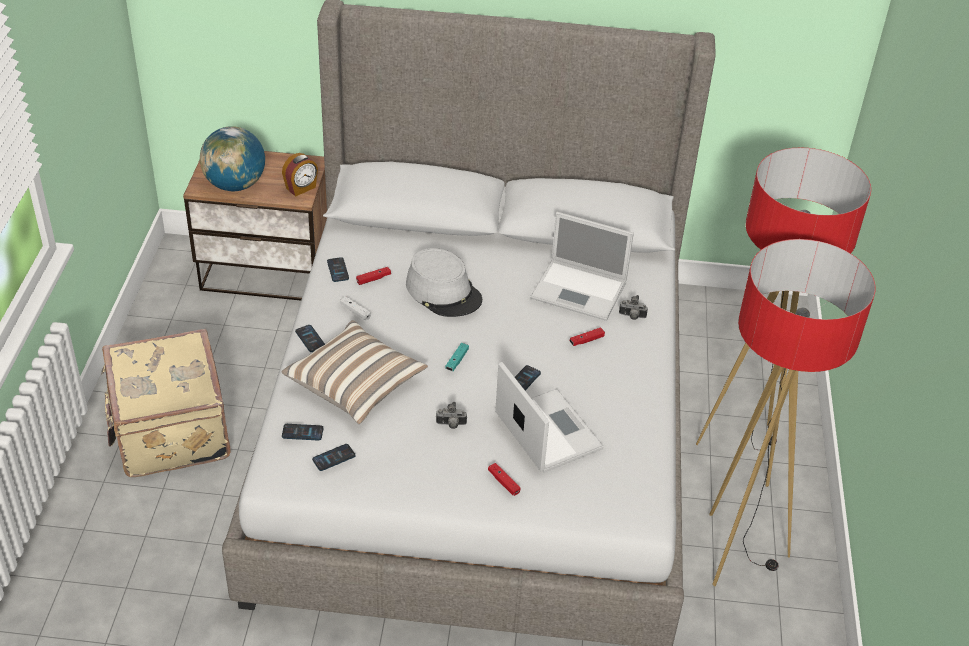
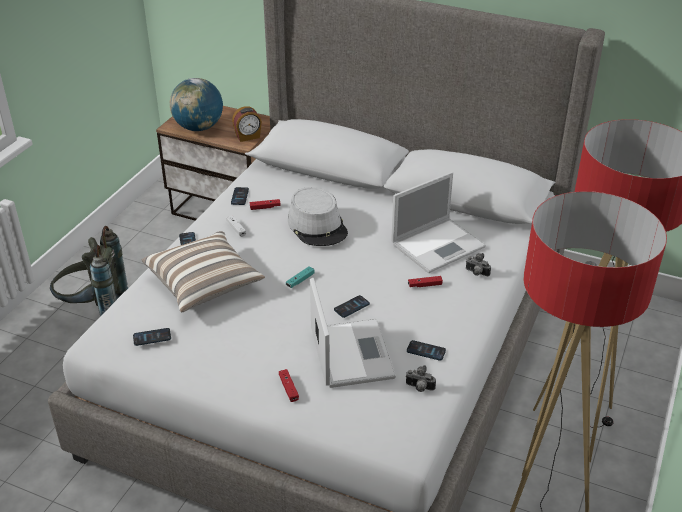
camera: 20 degrees right, 5 degrees down
(169, 431) = (94, 311): beige suitcase -> grey backpack
(302, 432) = (138, 312): phone -> phone (426, 351)
(451, 425) = (267, 331): camera -> camera (419, 388)
(580, 290) = (439, 244): laptop -> laptop turned 75 degrees counterclockwise

